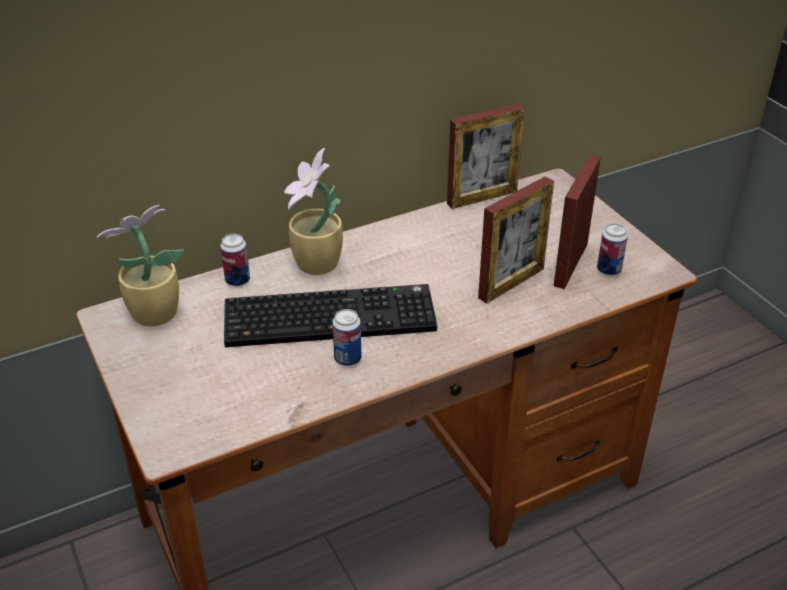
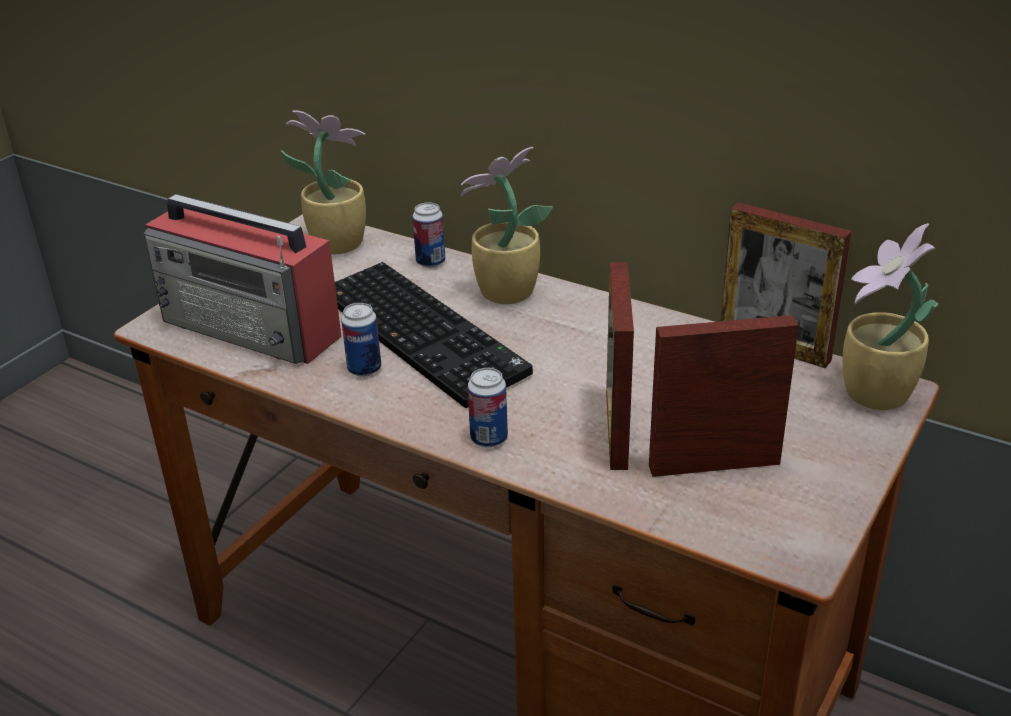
camera: 60 degrees right, 5 degrees down
(234, 396) = (253, 329): none -> radio
(511, 283) = (616, 430): picture frame -> picture frame turned 75 degrees clockwise
(555, 189) = (875, 396): none -> potted plant
(608, 270) = (741, 502): can -> can (489, 438)

